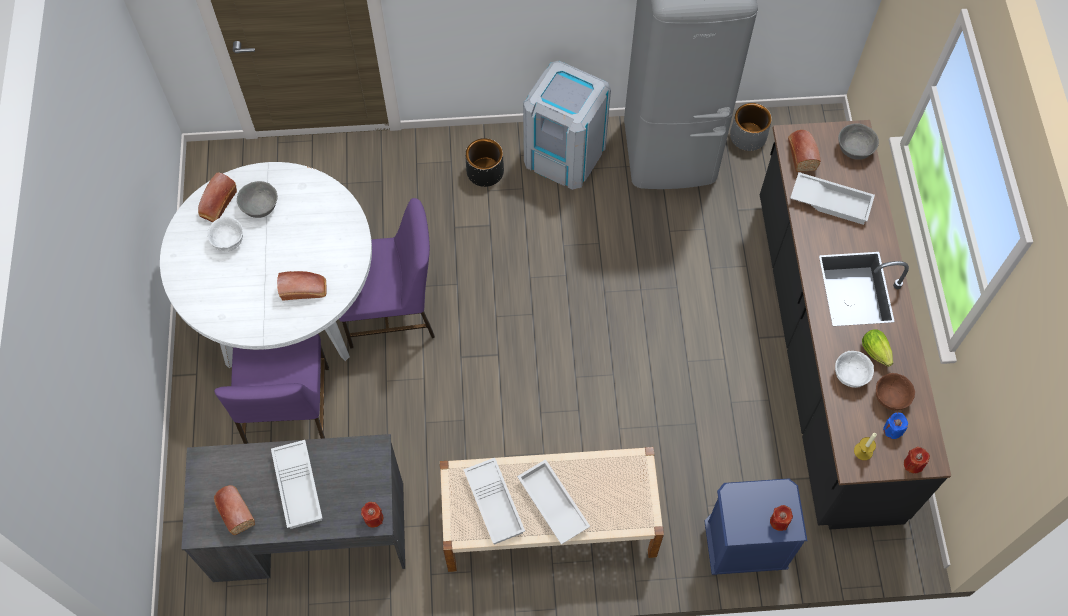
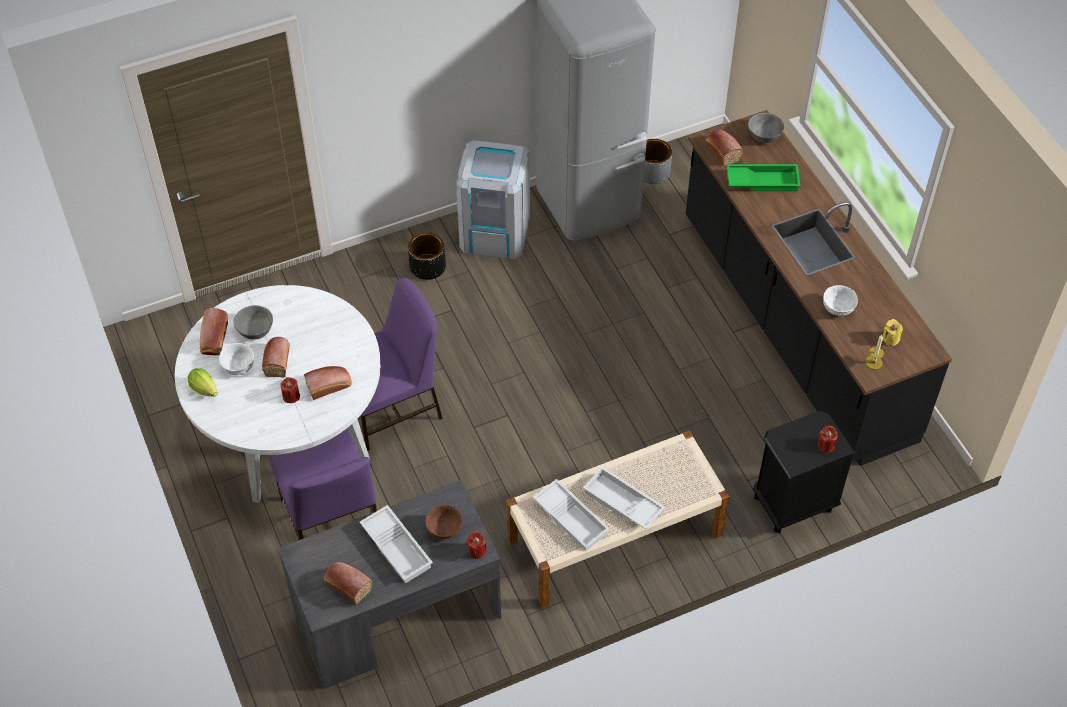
camera: 20 degrees left, 10 degrees down
(267, 246) = (277, 360): none -> bread
(742, 548) = (793, 504): blue nightstand -> black nightstand
(831, 201) = (763, 180): white tray -> green tray
(876, 353) = (852, 286): lettuce -> lettuce (205, 390)
(890, 397) = (877, 315): brown bowl -> brown bowl (444, 529)
(892, 430) = (890, 339): blue candle -> yellow candle
(913, 464) = (918, 359): red candle -> red candle (291, 396)

